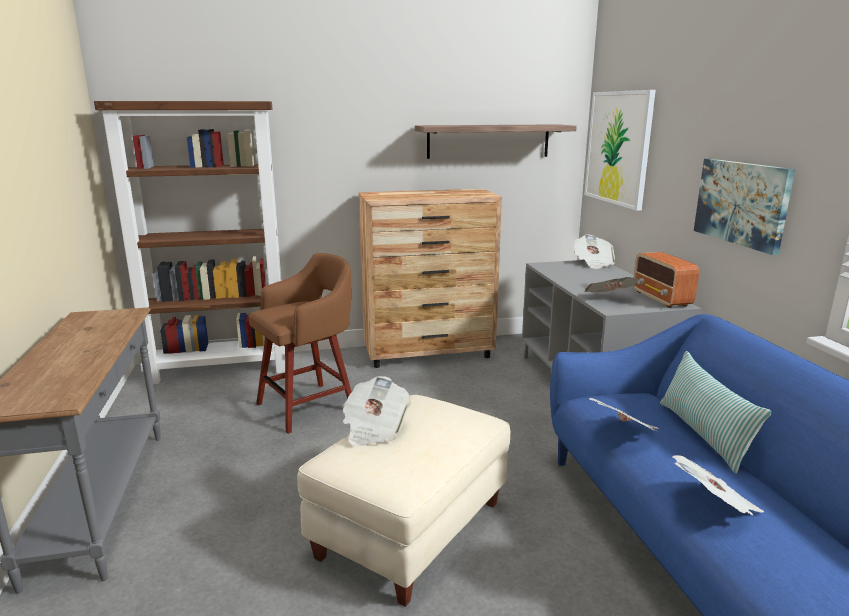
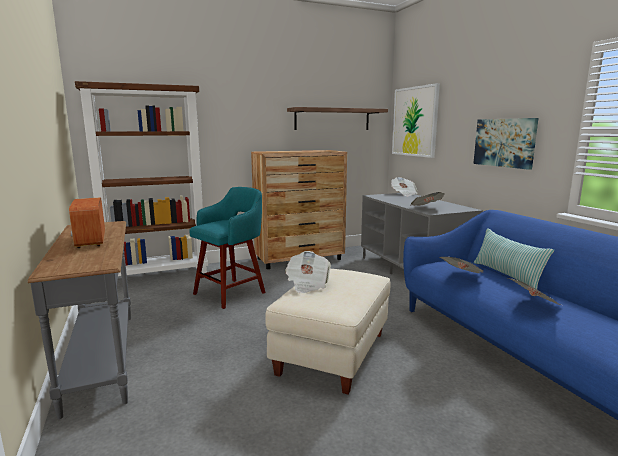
camera: 10 degrees left, 5 degrees down
(309, 406) = (231, 292): brown stool -> turquoise stool
(661, 299) = (456, 207): radio -> radio (90, 240)

